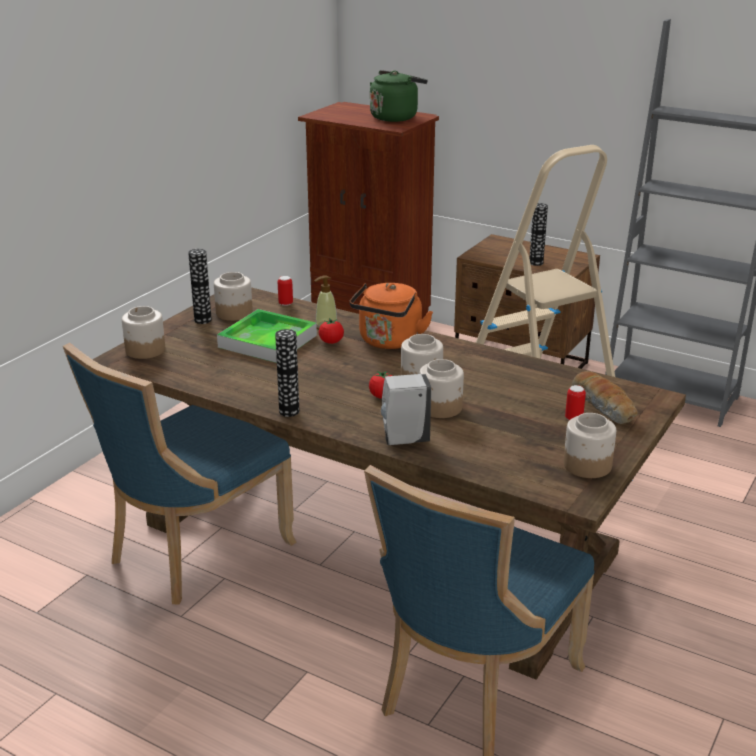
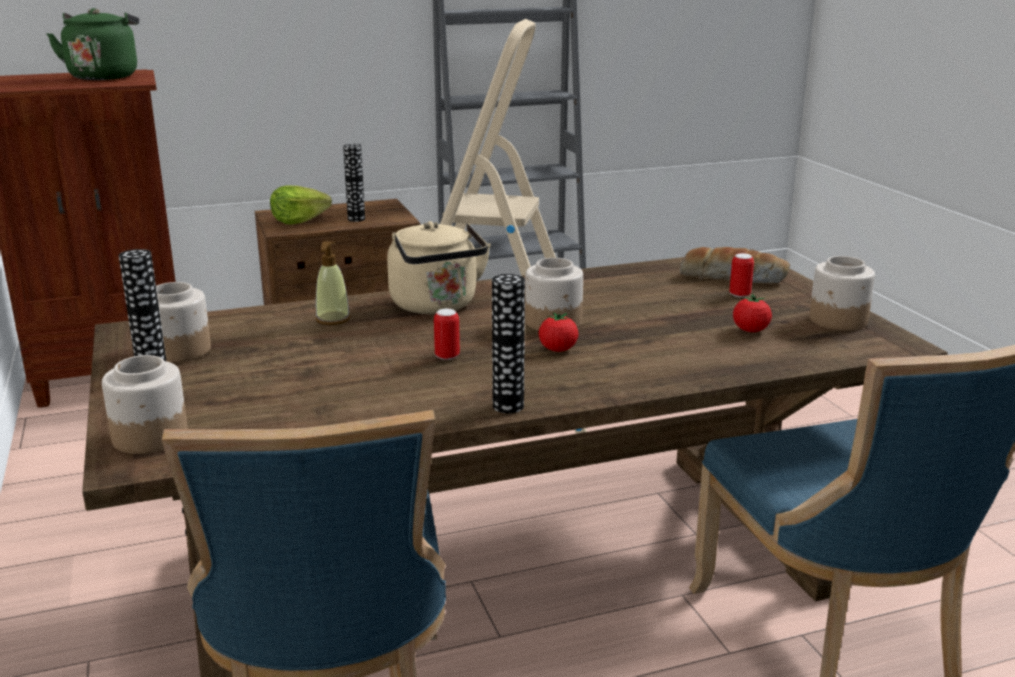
camera: 50 degrees left, 5 degrees down
(267, 341) = (300, 358): tray -> none
(285, 303) = (225, 318): can -> can (447, 356)
(331, 342) = (377, 329): tomato -> tomato (750, 330)
(389, 342) = (437, 306): orange kettle -> beige kettle
(403, 440) = (674, 373): white soap dispenser -> none
(441, 407) = (629, 334): jar -> none
(499, 251) = (298, 220): none -> lettuce

